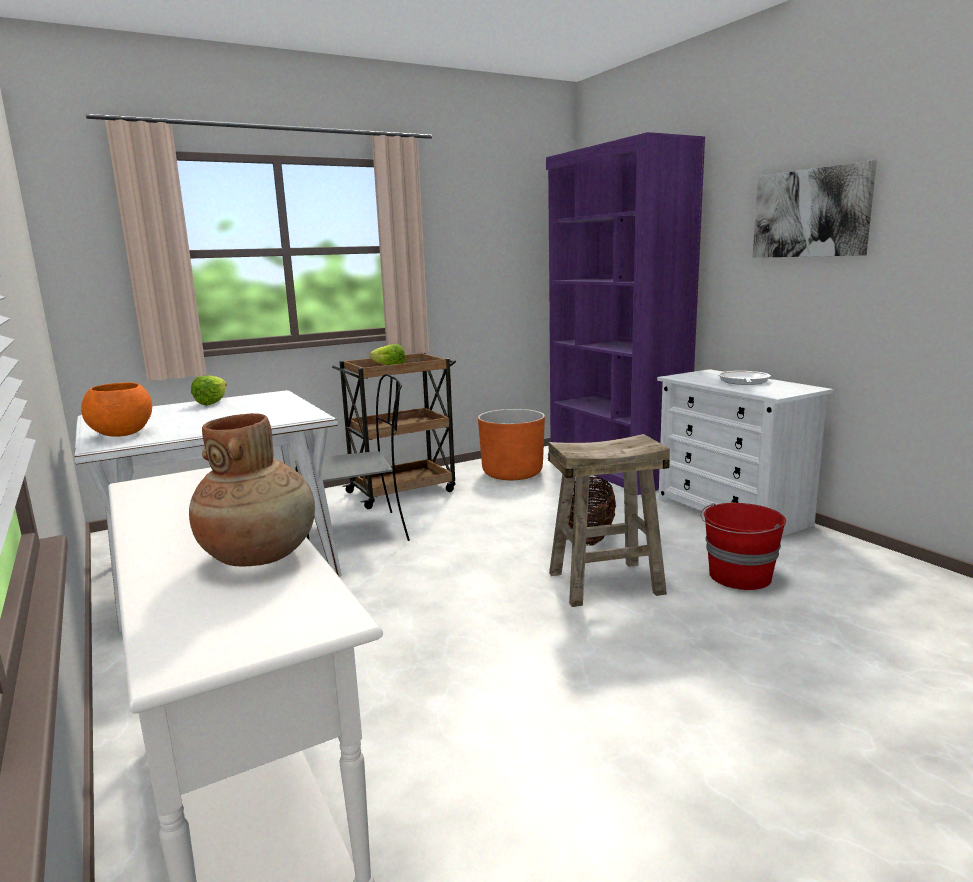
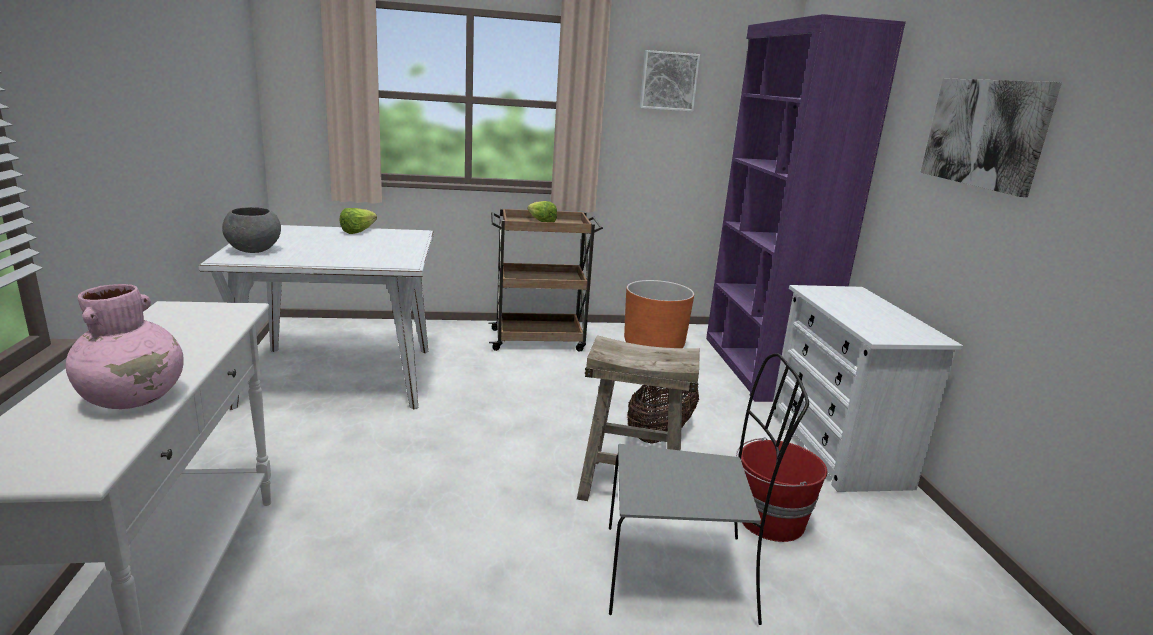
camera: 20 degrees right, 5 degrees up
(122, 434) = (254, 250): orange bowl -> grey bowl
(260, 555) = (134, 399): brown vase -> pink vase
(357, 533) = (465, 372): grey chair -> grey chair (683, 574)
(475, 217) = (668, 81): none -> picture
(743, 381) = (872, 311): frying pan -> none

